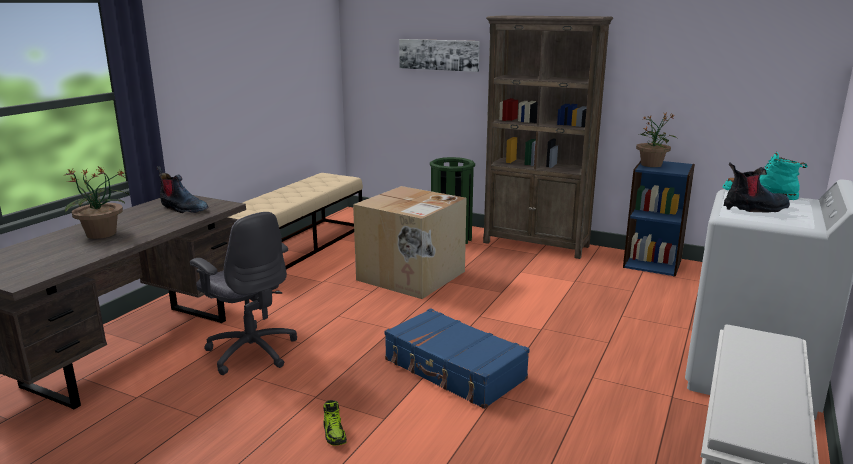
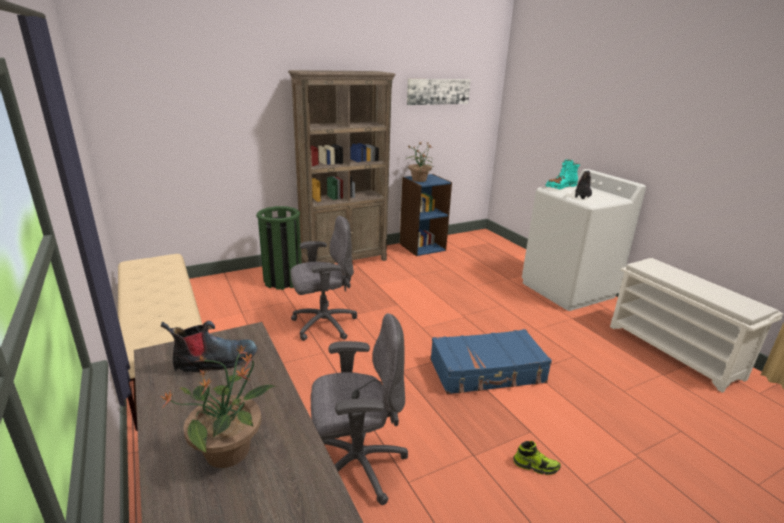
camera: 55 degrees left, 5 degrees up
(411, 276) = (323, 324): cardboard box -> grey office chair
(439, 54) = (222, 110): picture -> picture (438, 91)

